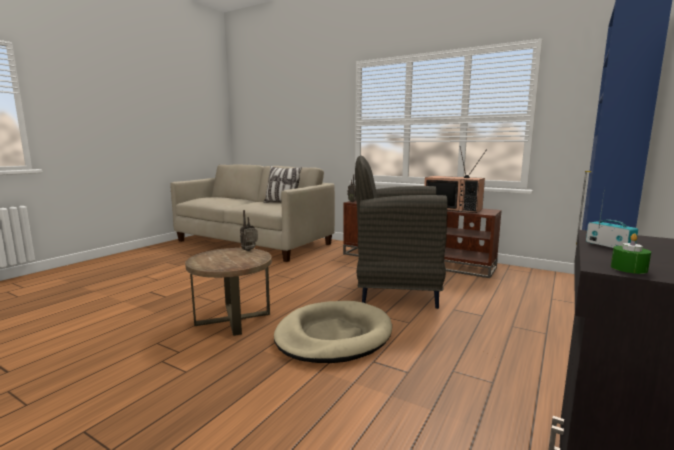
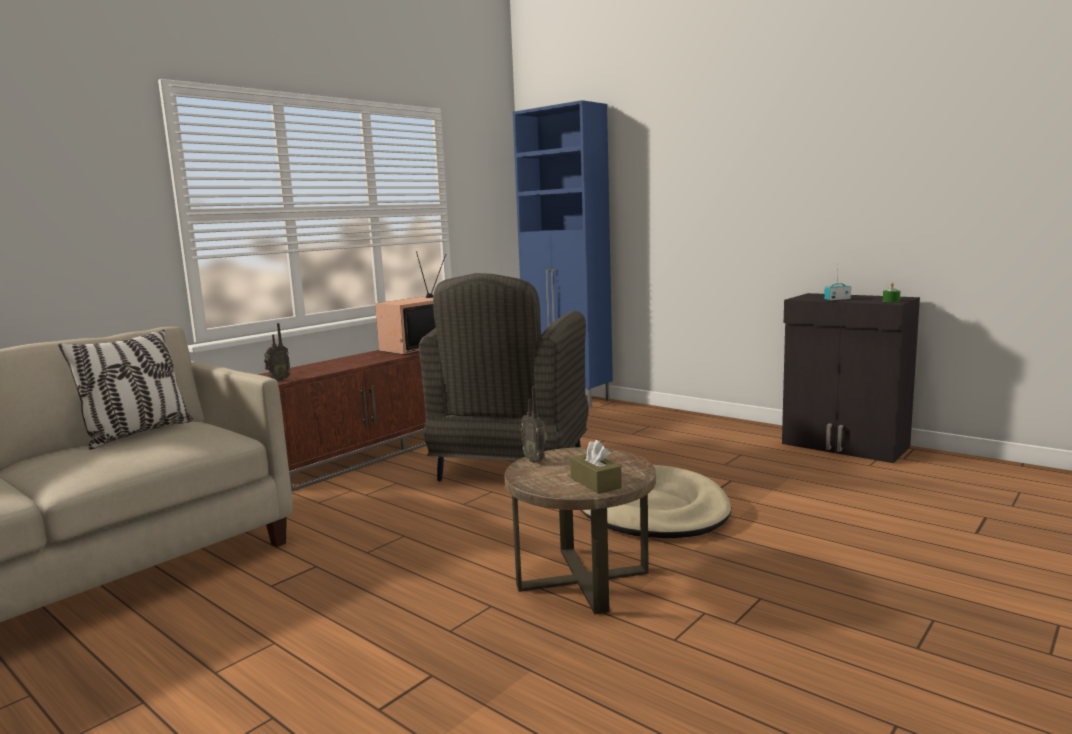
camera: 80 degrees left, 0 degrees up
(206, 261) = (595, 483): none -> brown tissue box

